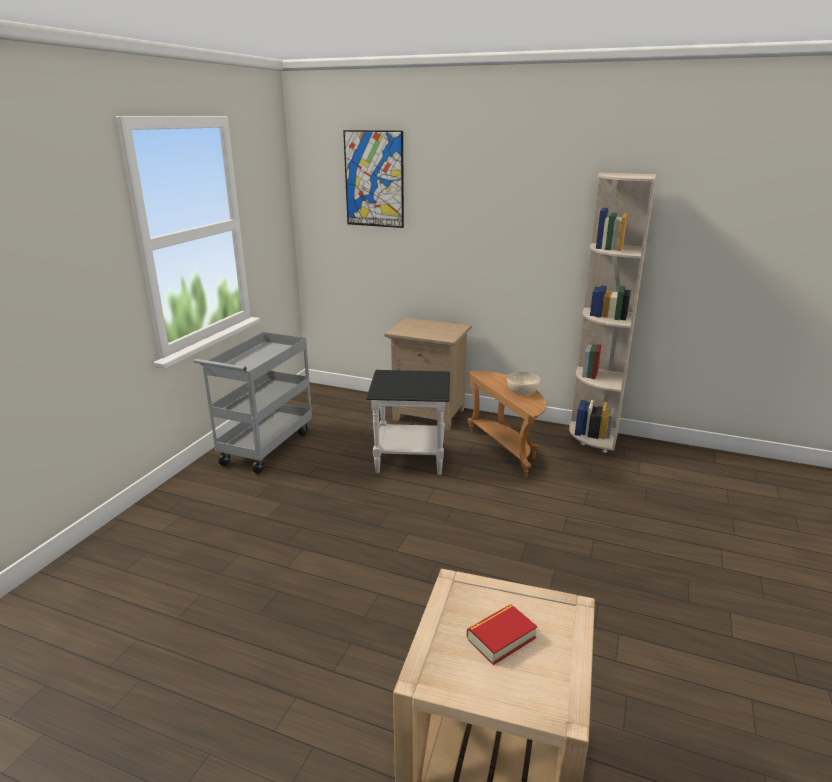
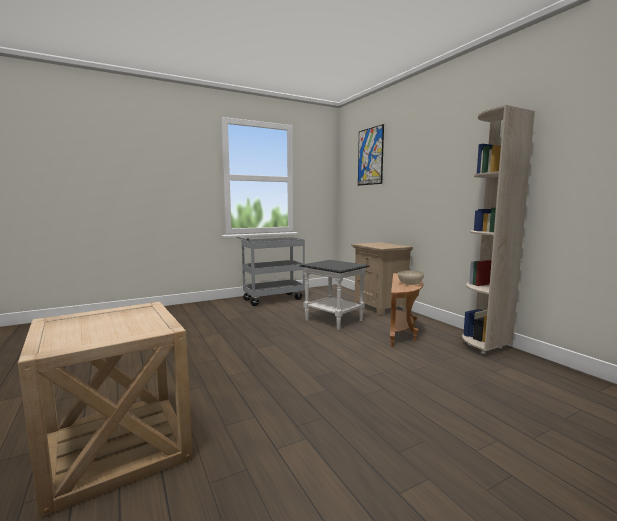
camera: 40 degrees right, 15 degrees down
(501, 638) = (108, 324): book -> none

